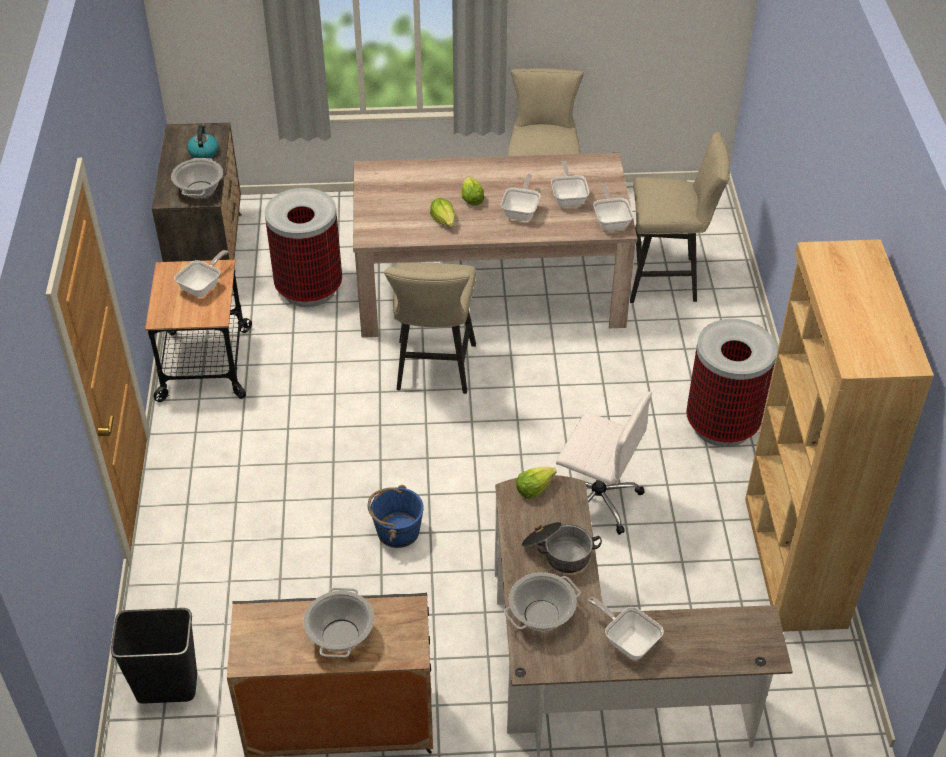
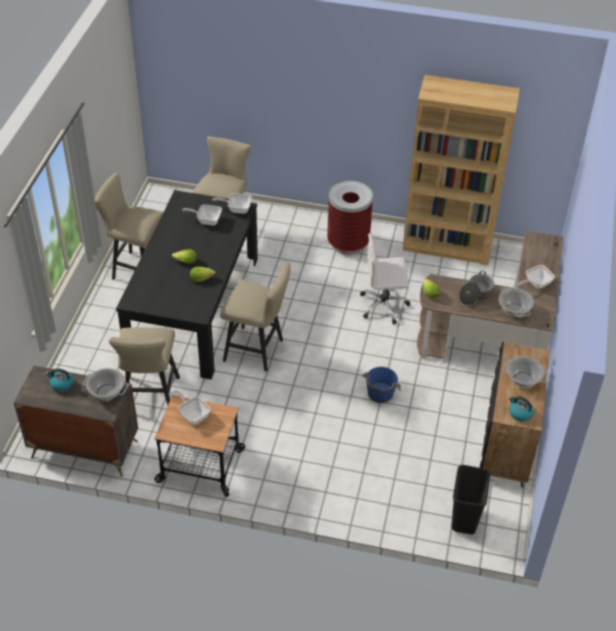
camera: 75 degrees left, 0 degrees up
(259, 640) = (520, 413): none -> kettle
(308, 288) = (150, 398): trash can -> beige stool
(490, 288) = (194, 309): beige dining table -> black dining table
(521, 211) = (209, 243): frying pan -> none
(596, 500) = (384, 305): white office chair -> white office chair turned 135 degrees counterclockwise

